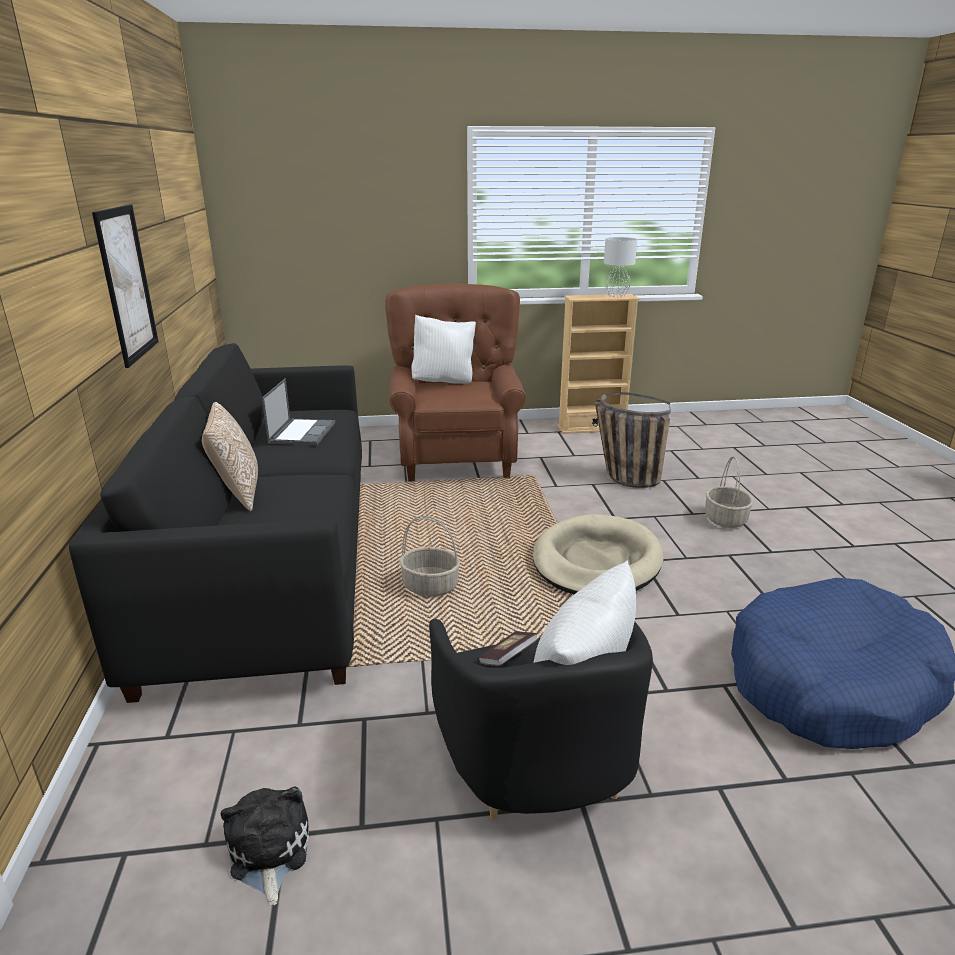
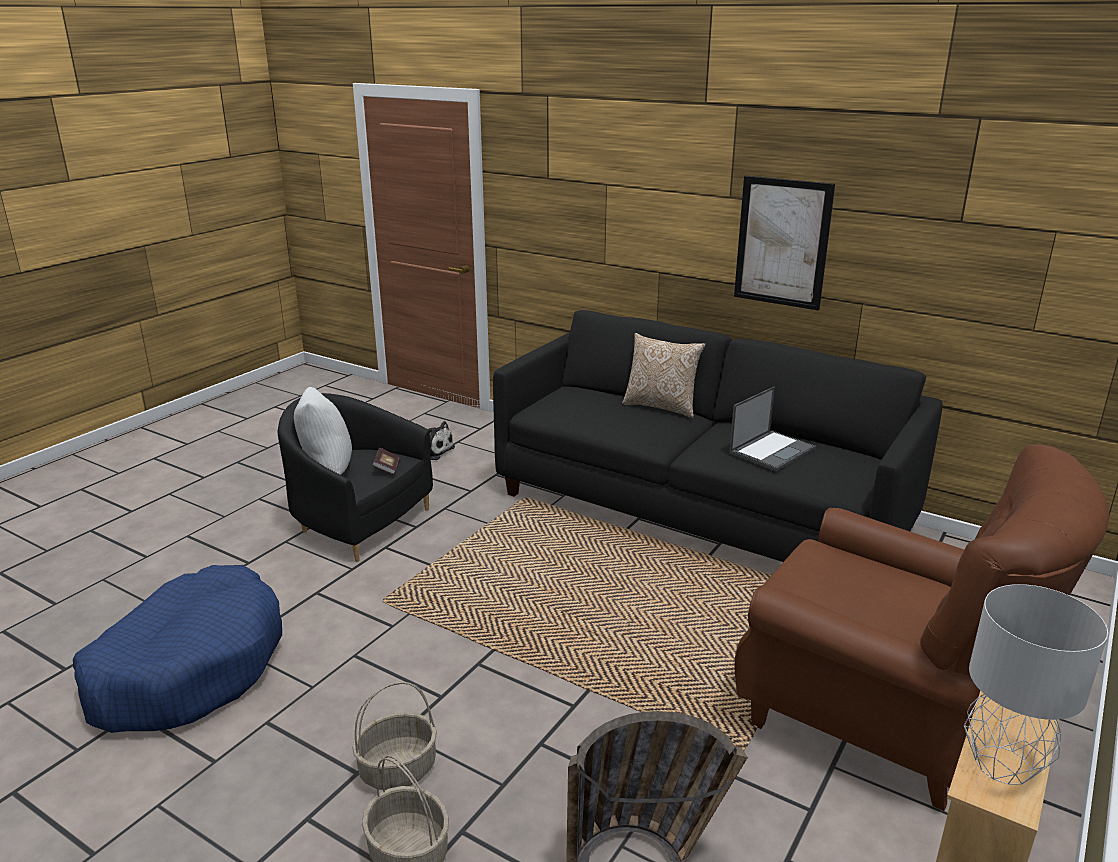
camera: 130 degrees right, 0 degrees up
(302, 432) = (772, 450): laptop -> laptop turned 90 degrees counterclockwise
(431, 586) = (569, 560): basket -> basket (397, 770)
(444, 382) = (920, 598): white pillow -> none
(596, 561) = (483, 665): beige dog bed -> none

